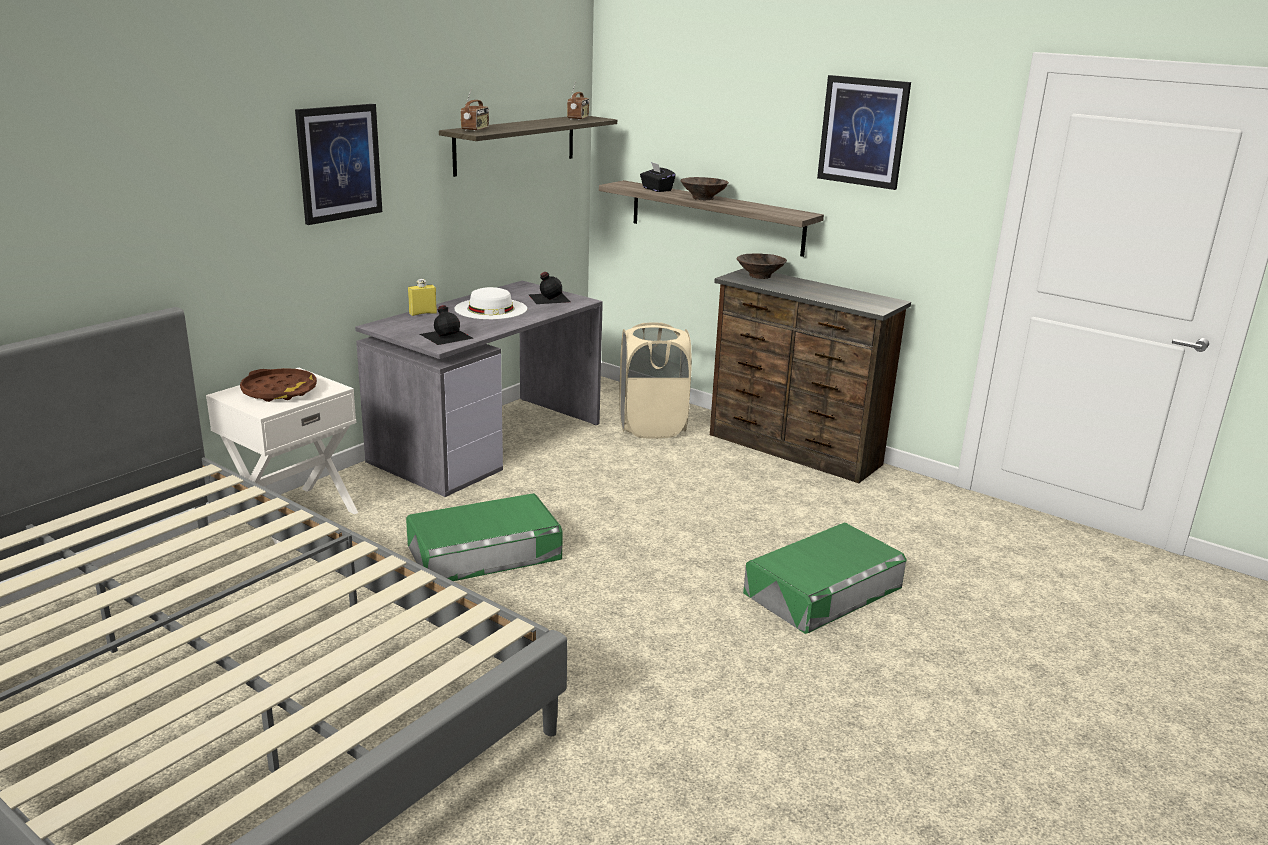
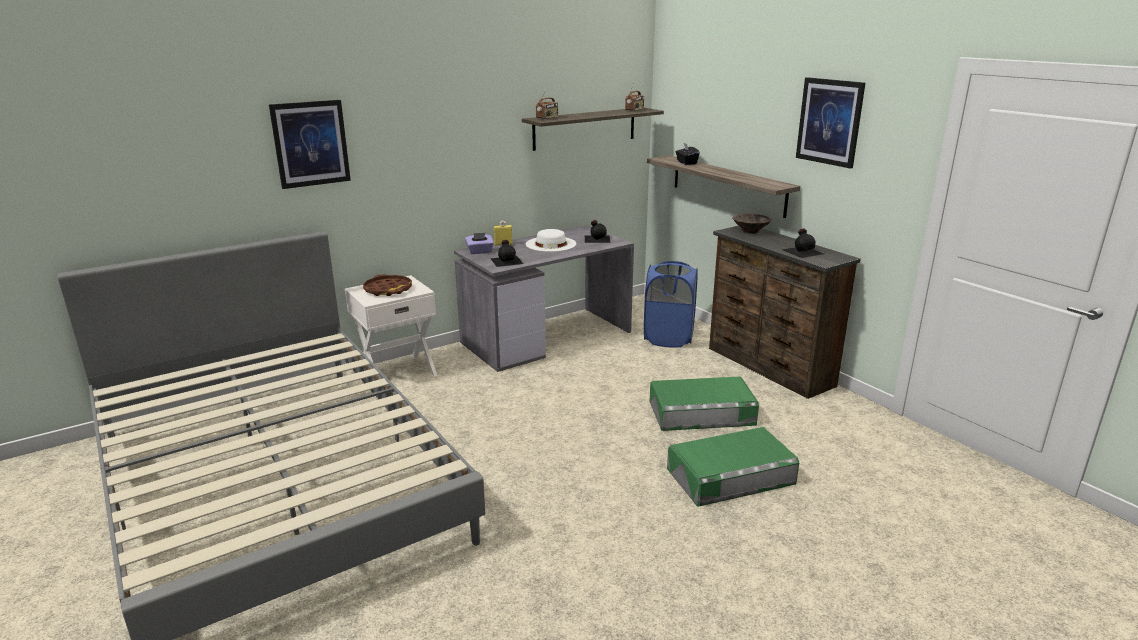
camera: 20 degrees right, 0 degrees up
(339, 163) = (444, 140): picture -> picture (310, 143)
(396, 326) = (480, 252): none -> purple tissue box
(484, 552) = (501, 413): green storage box -> green storage box (701, 413)
(652, 427) = (668, 338): beige laundry basket -> blue laundry basket
(703, 198) = (715, 170): brown bowl -> none
(841, 297) = (803, 251): none -> black bottle

